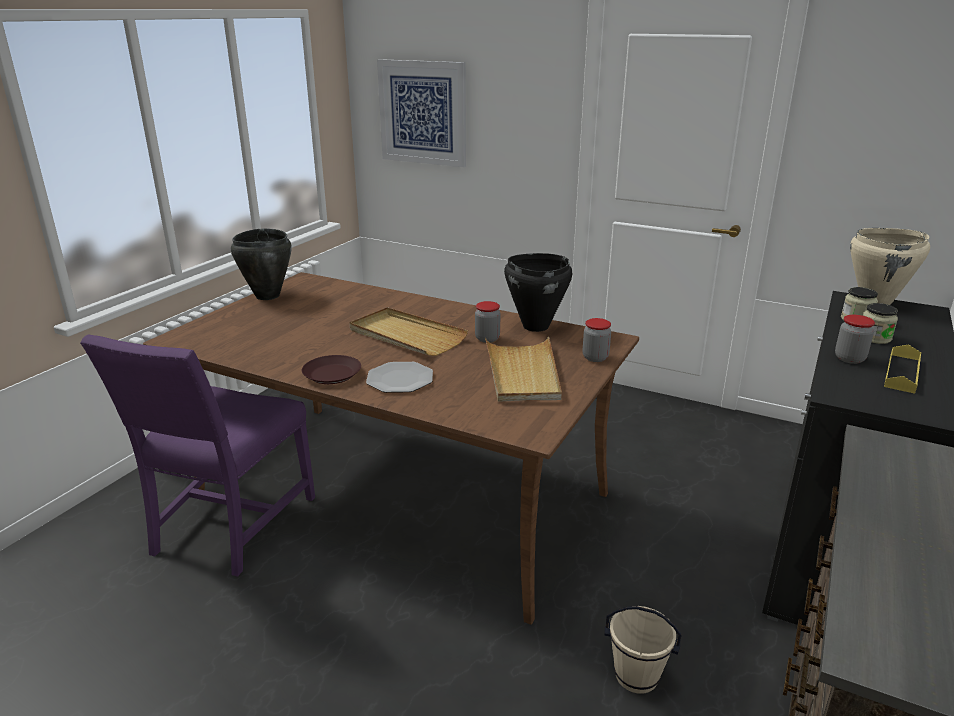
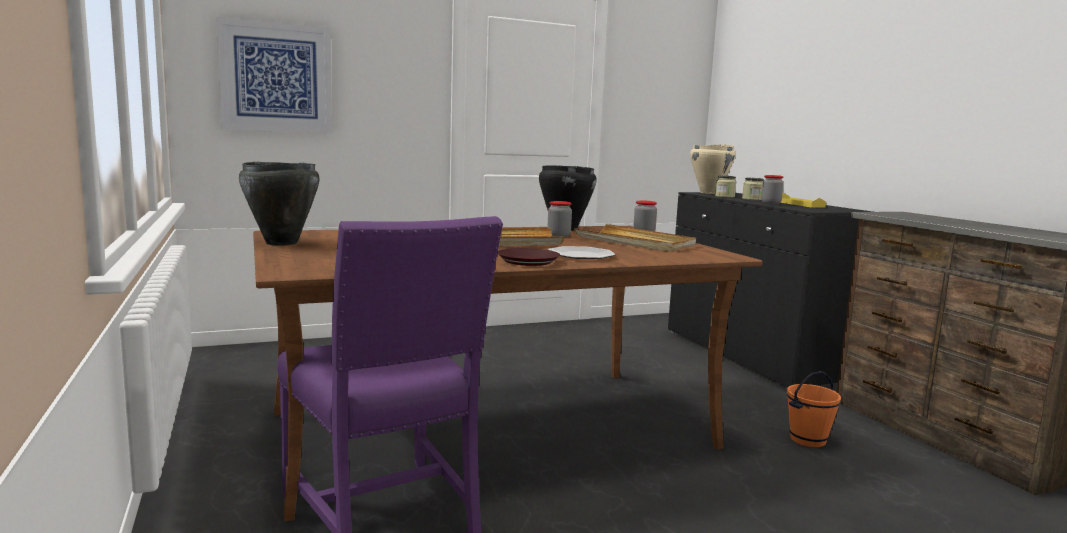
camera: 50 degrees left, 15 degrees down
(636, 675) = (807, 439): beige bucket -> orange bucket

